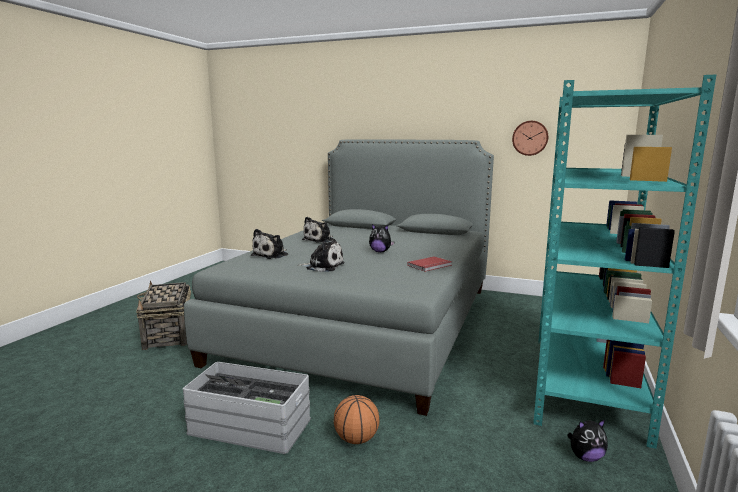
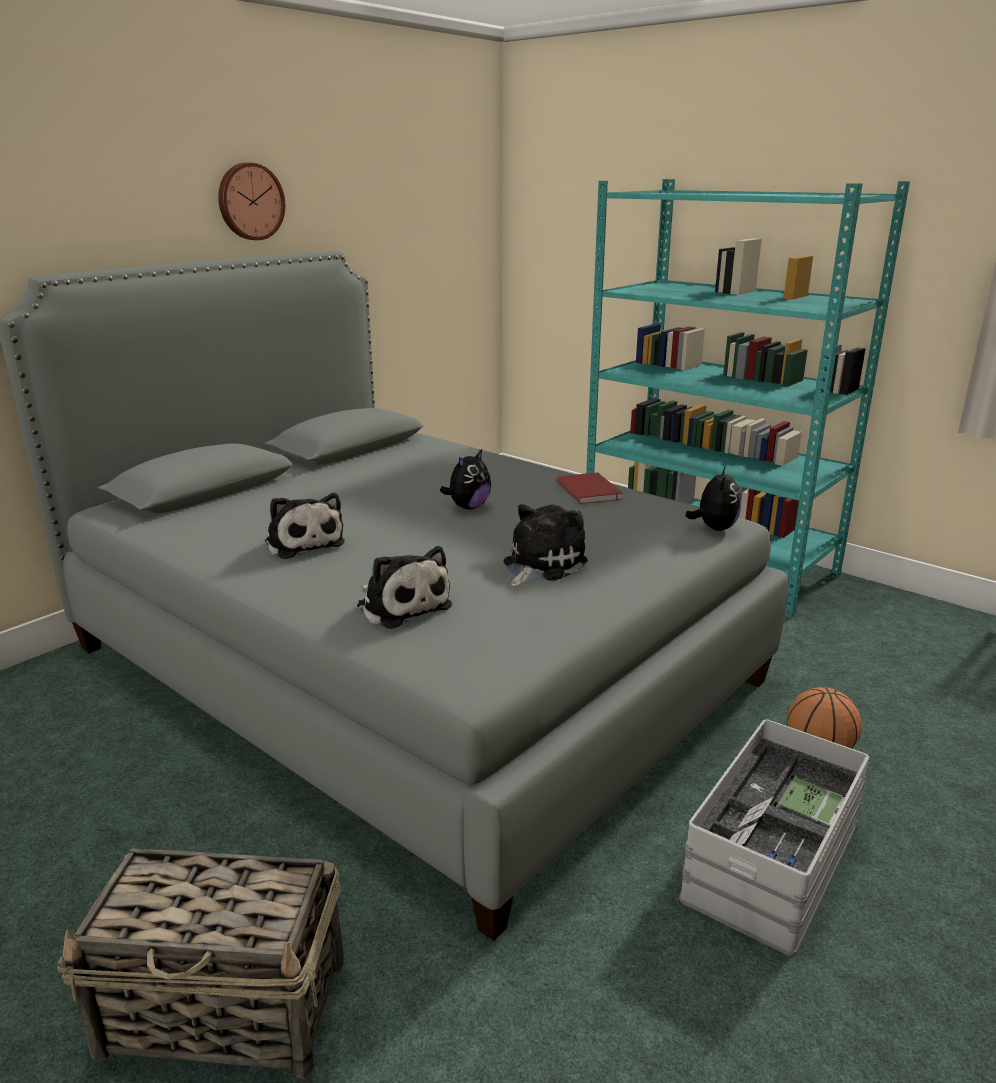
camera: 70 degrees left, 10 degrees up
(530, 138) = (397, 239): wall clock -> wall clock (250, 201)
(585, 457) = (855, 611): plush toy -> plush toy (714, 528)

